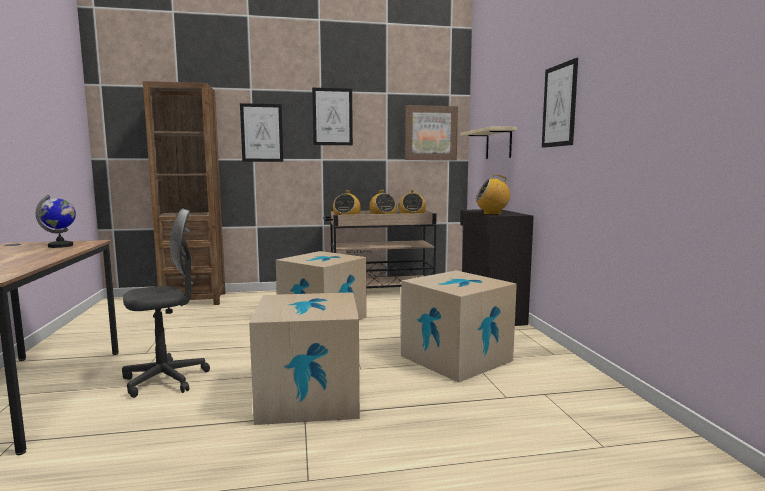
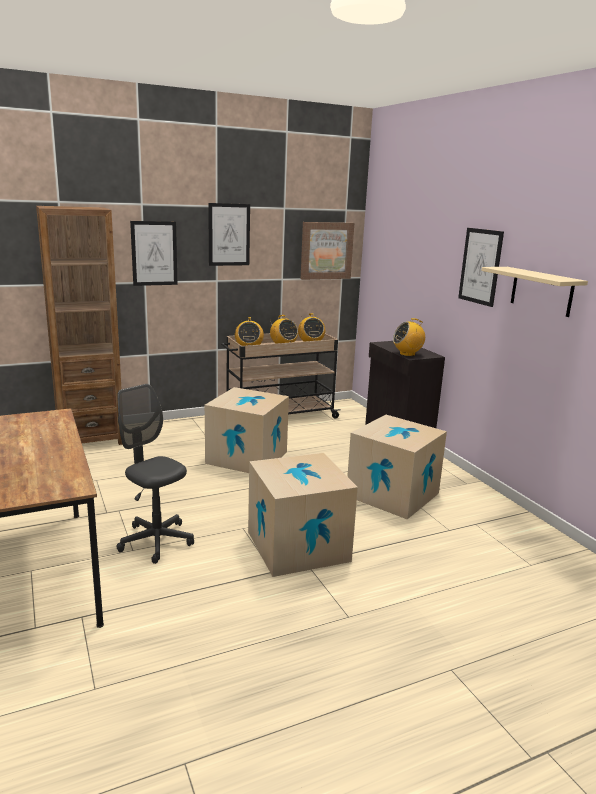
camera: 15 degrees left, 10 degrees up
(61, 246) = (39, 424): globe -> none
(165, 380) = (156, 541): grey office chair -> grey office chair turned 90 degrees counterclockwise
(498, 144) = (404, 276): beige shelf -> beige shelf (541, 291)

